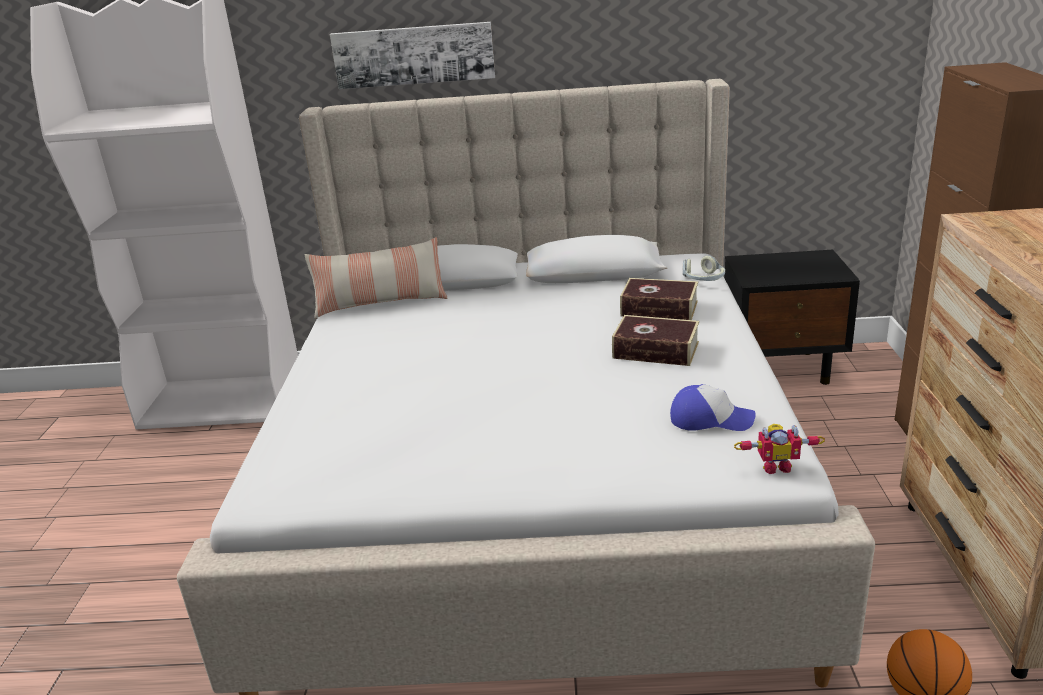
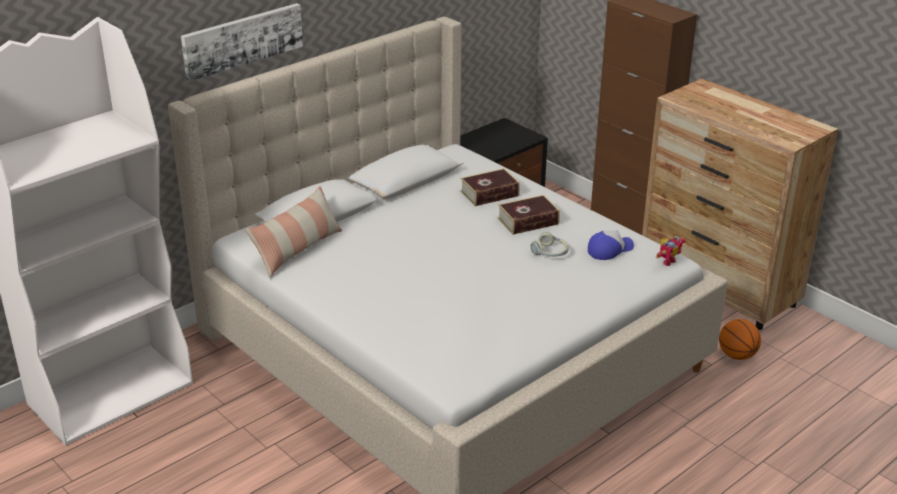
camera: 45 degrees left, 5 degrees up
(703, 279) = (485, 164): headphones -> headphones (550, 253)

